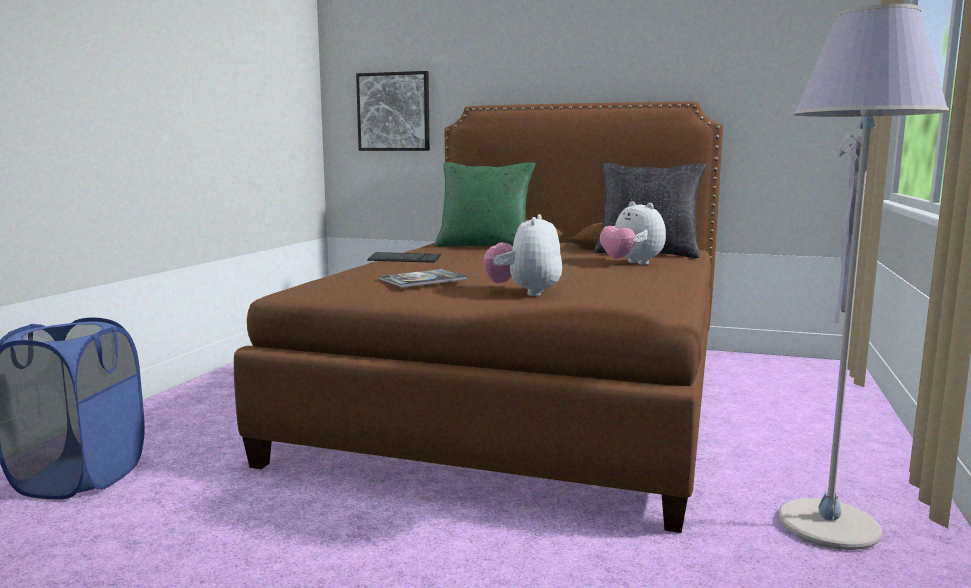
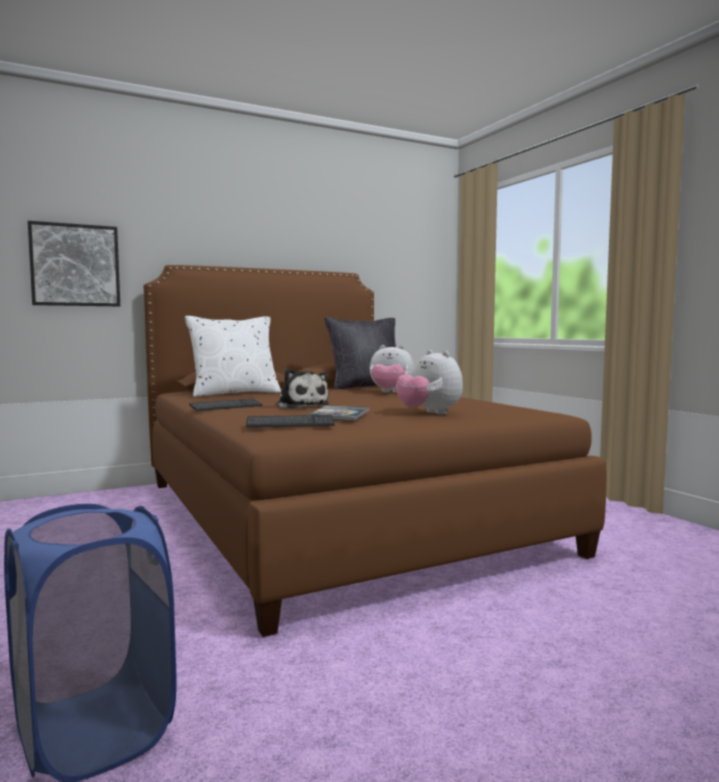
camera: 45 degrees left, 5 degrees down
(343, 282) = (290, 424): none -> keyboard
(460, 267) = (301, 406): none -> plush toy
(484, 246) = (234, 393): green pillow -> white pillow
(828, 527) = (627, 530): grey floor lamp -> none

